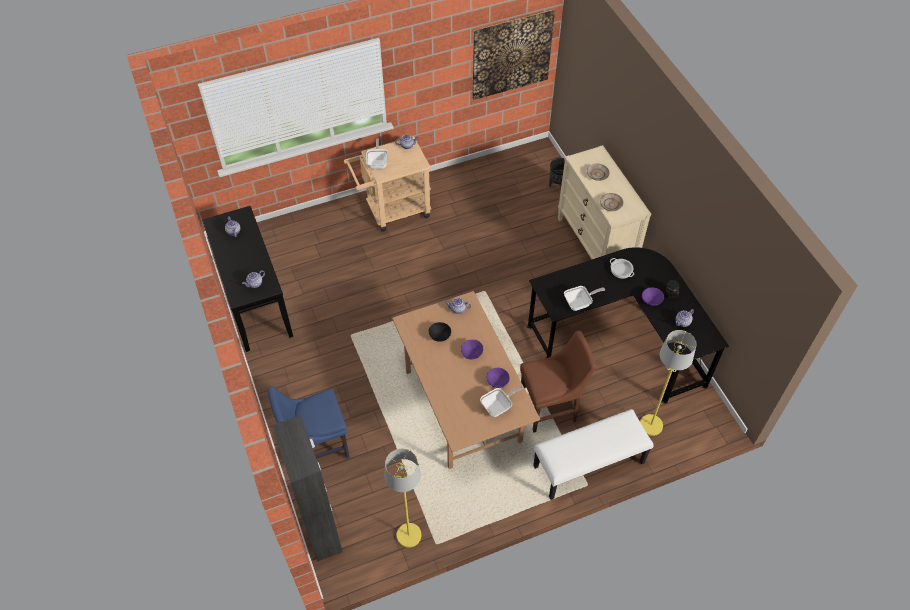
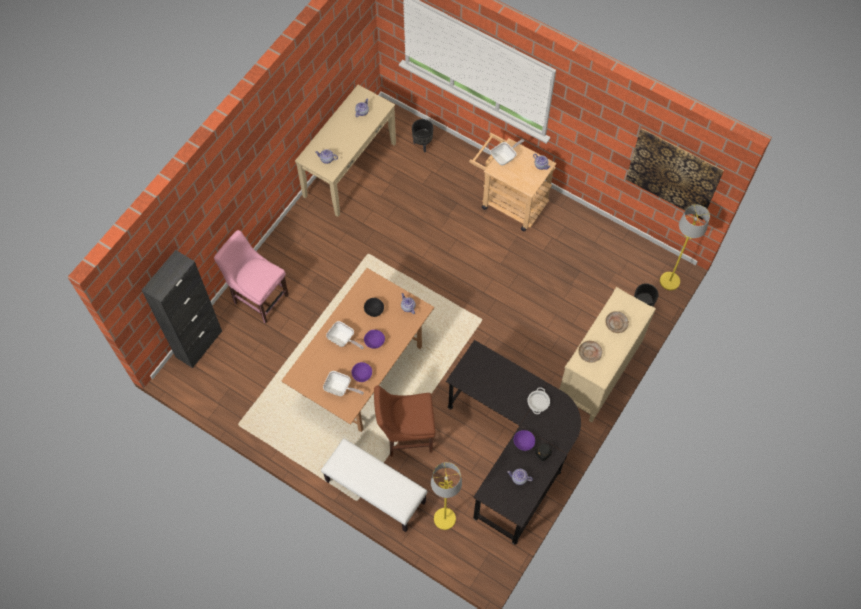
camera: 55 degrees right, 10 degrees up
(254, 300) = (349, 169): black console table -> beige console table
(283, 236) = (422, 145): none -> black planter
(317, 447) = (259, 297): blue chair -> pink chair
(409, 535) = (233, 402): yellow floor lamp -> yellow floor lamp (670, 281)
(551, 408) = (406, 435): brown chair -> brown chair turned 135 degrees clockwise
(580, 303) = (479, 390): frying pan -> frying pan (343, 340)

